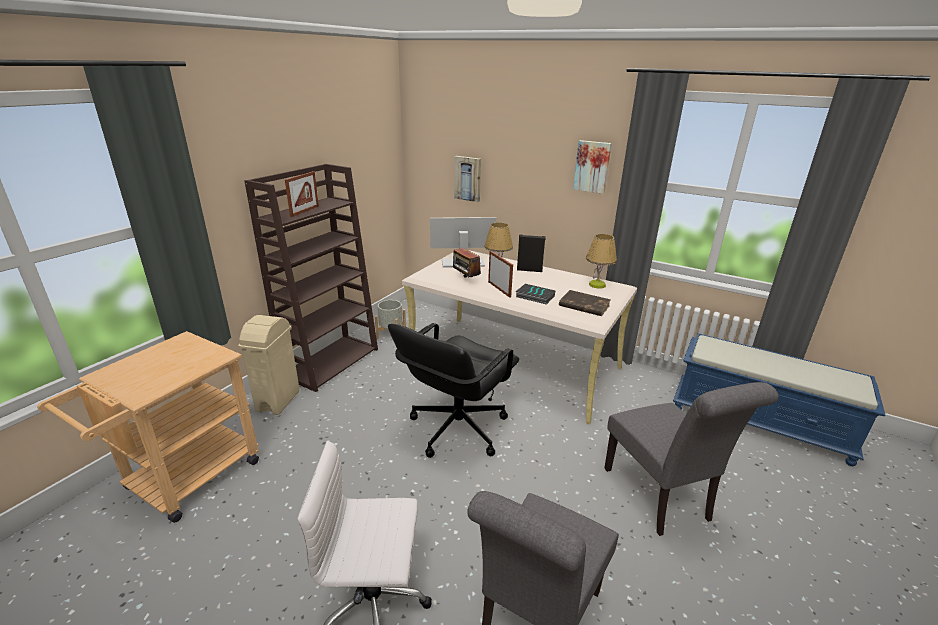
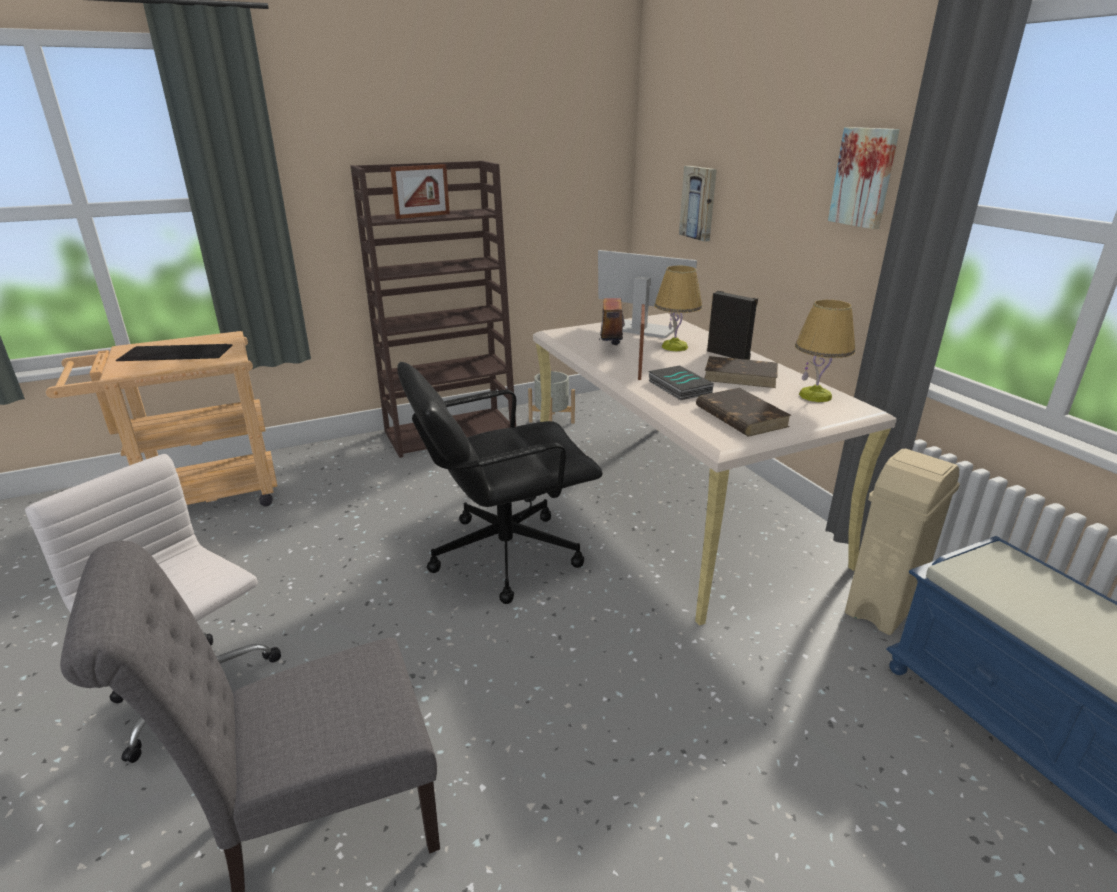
camera: 35 degrees right, 0 degrees up
(164, 365) = (177, 352): none -> keyboard
(278, 401) = (356, 454): beige trash can -> beige trash can (883, 607)
(552, 281) = (741, 376): none -> brown book
(660, 498) = (695, 784): grey chair -> none

